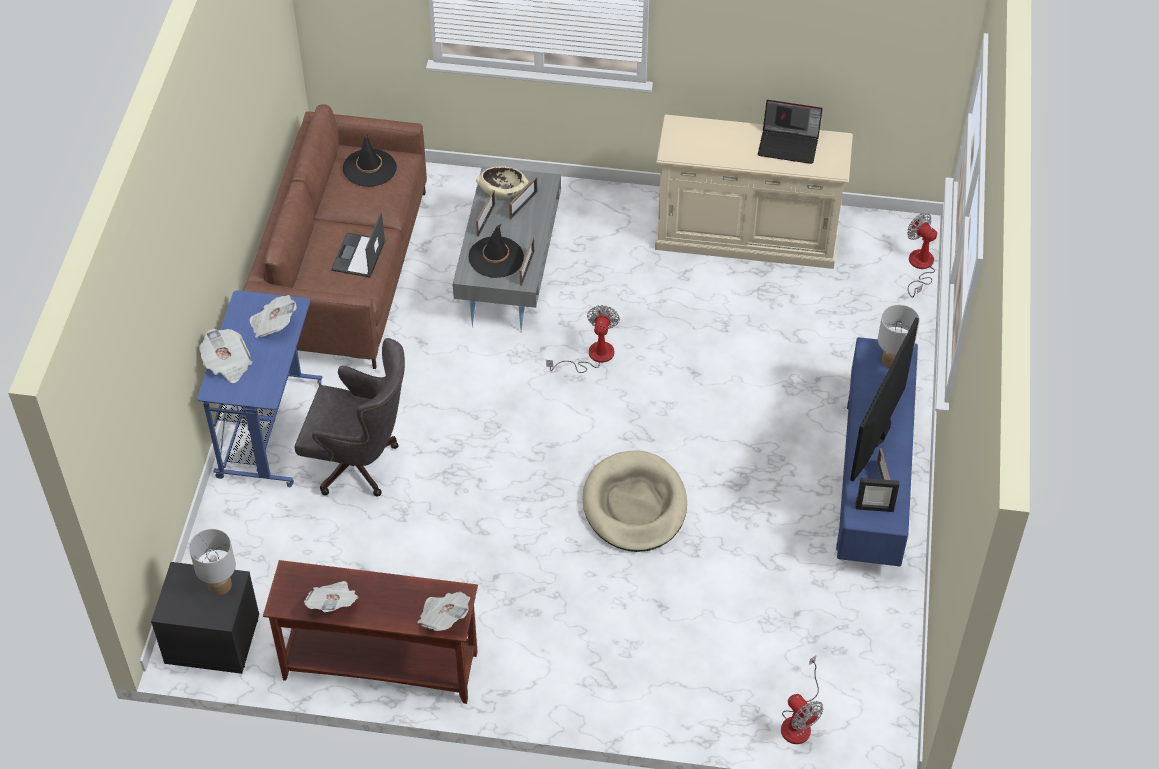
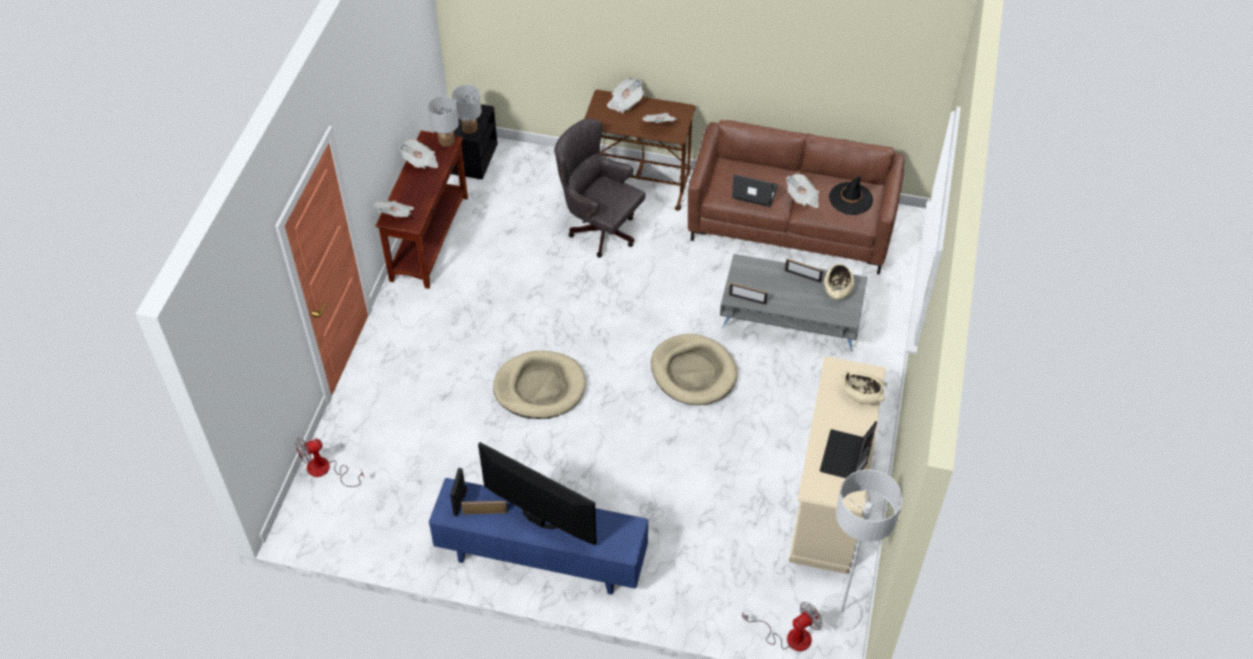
camera: 95 degrees right, 0 degrees up
(270, 429) = (638, 184): blue desk -> brown desk
(360, 465) = (600, 230): grey office chair -> grey office chair turned 105 degrees clockwise
(370, 211) = (802, 198): none -> newspaper
(496, 257) = (760, 281): black hat -> none
(523, 205) = (820, 301): picture frame -> none
(592, 356) = (693, 372): fan -> beige dog bed
(705, 133) = (860, 394): none -> beige bowl
(882, 228) = (841, 612): none -> grey floor lamp
(892, 360) = (617, 541): grey table lamp -> grey table lamp (447, 141)

